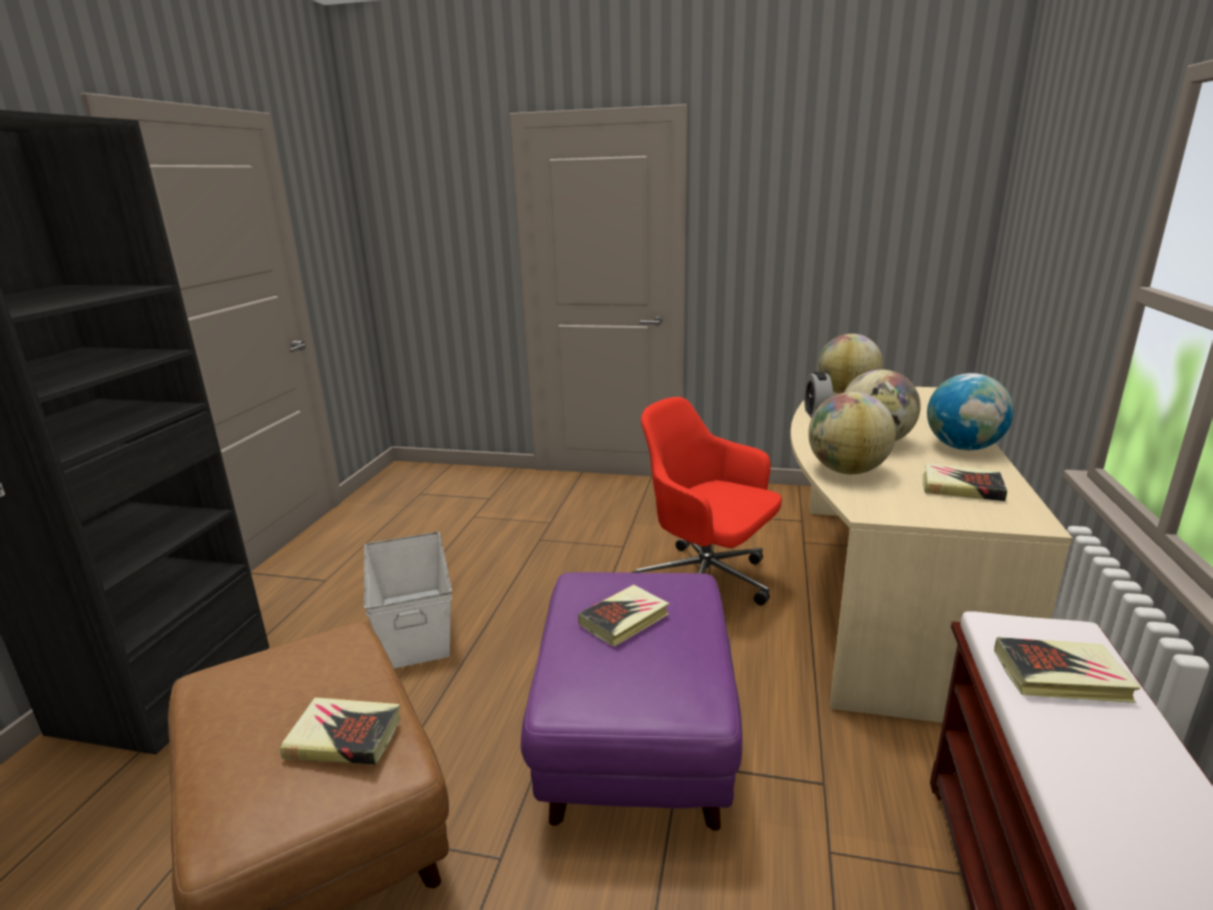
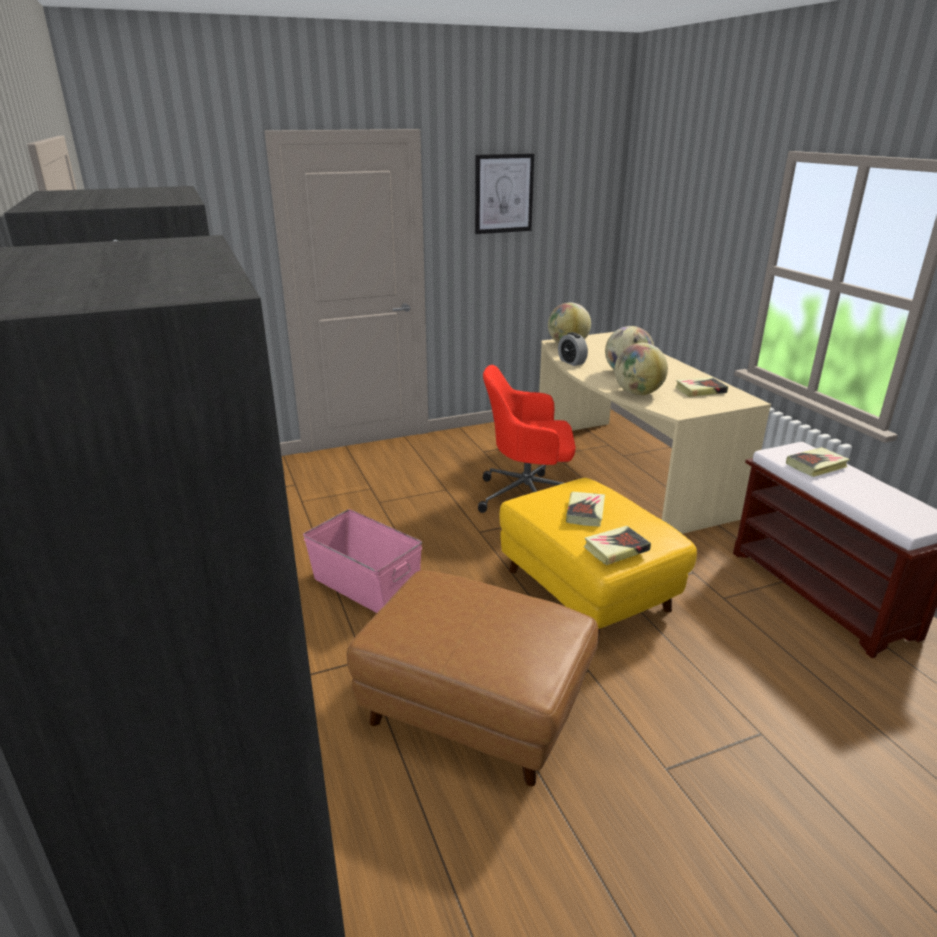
camera: 35 degrees left, 5 degrees up
(344, 737) = (530, 619): book -> book (616, 549)
(415, 625) = (365, 585): white storage box -> pink storage box
(634, 737) = (585, 590): purple ottoman -> yellow ottoman
(800, 185) = (503, 193): none -> picture
(963, 447) = (672, 368): globe -> none

